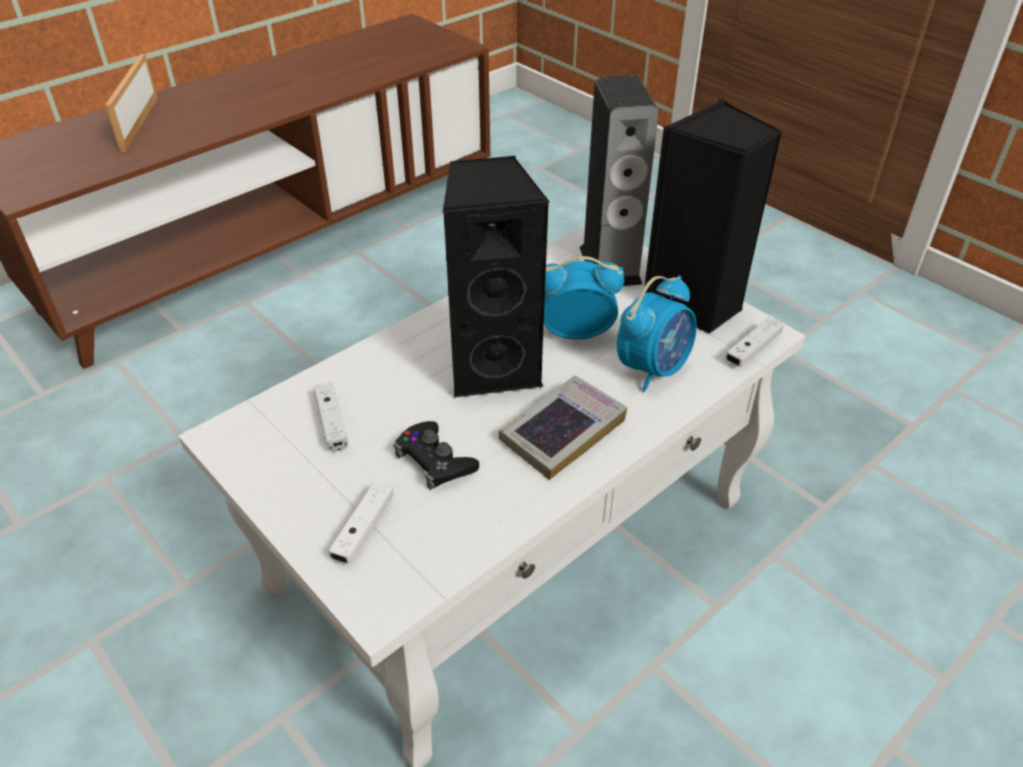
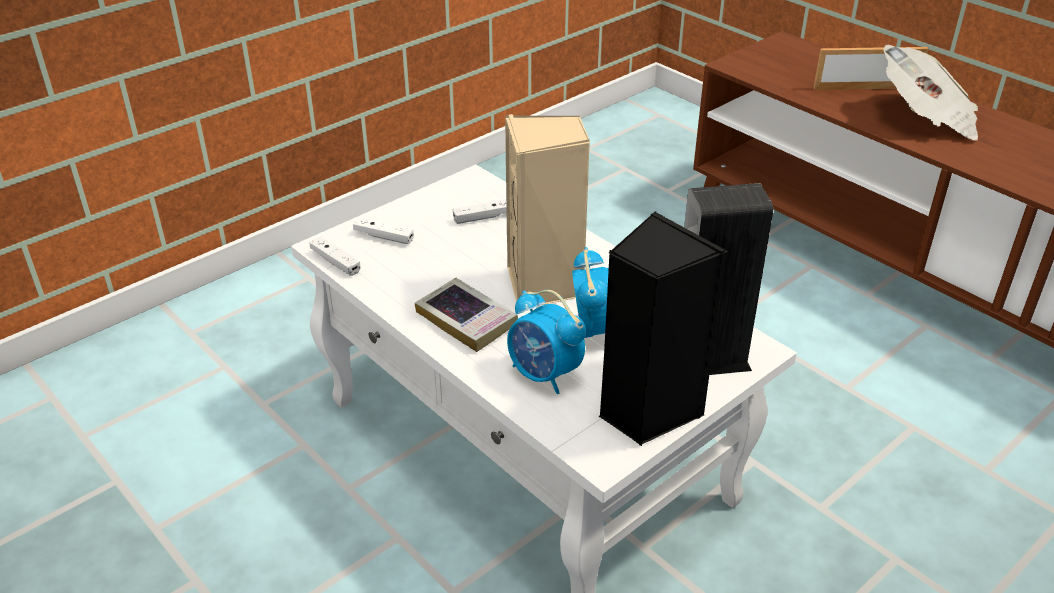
camera: 90 degrees right, 5 degrees down
(224, 103) = (926, 119): none -> newspaper
(435, 461) = (441, 261): black game controller -> none
(494, 367) = (545, 286): black speaker -> beige speaker
(752, 350) = (575, 445): white game controller -> white game controller (335, 262)

